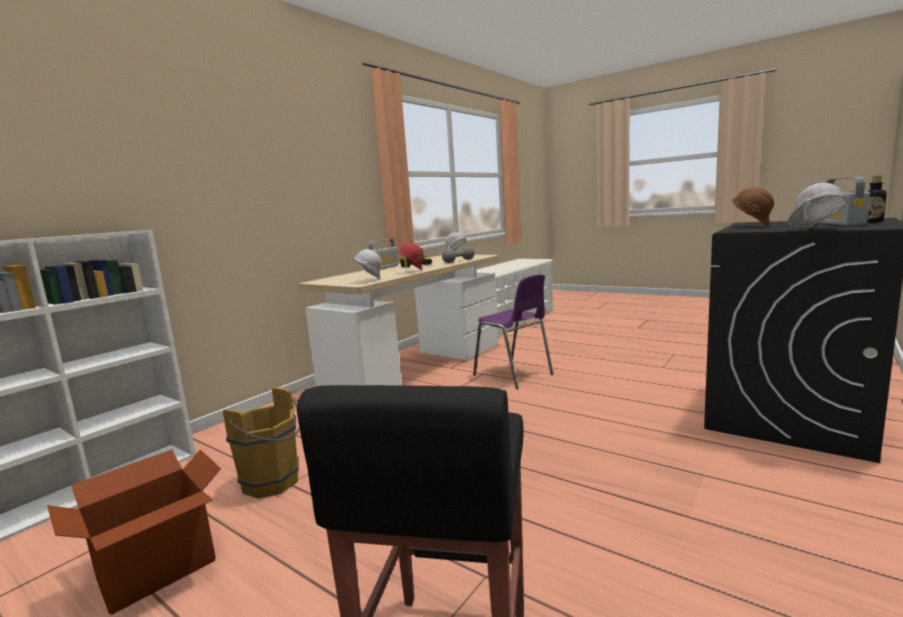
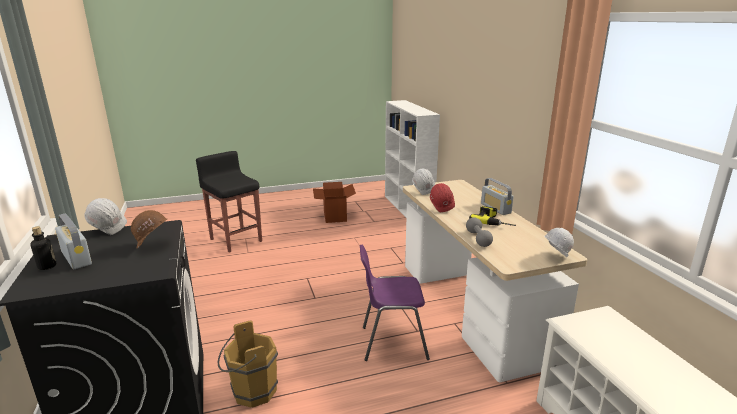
camera: 125 degrees right, 10 degrees up
(274, 483) = (359, 235): brown bucket -> brown bucket (251, 392)

